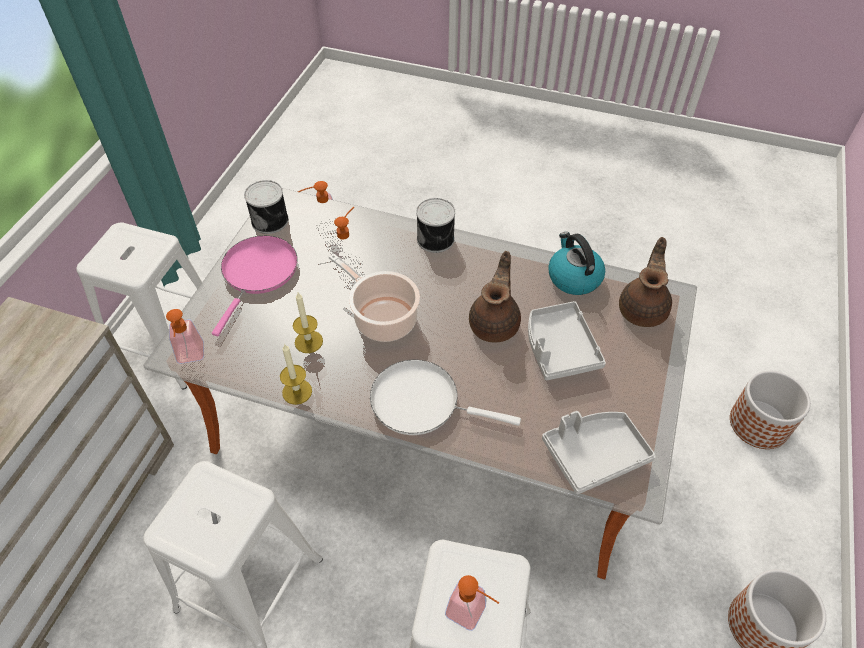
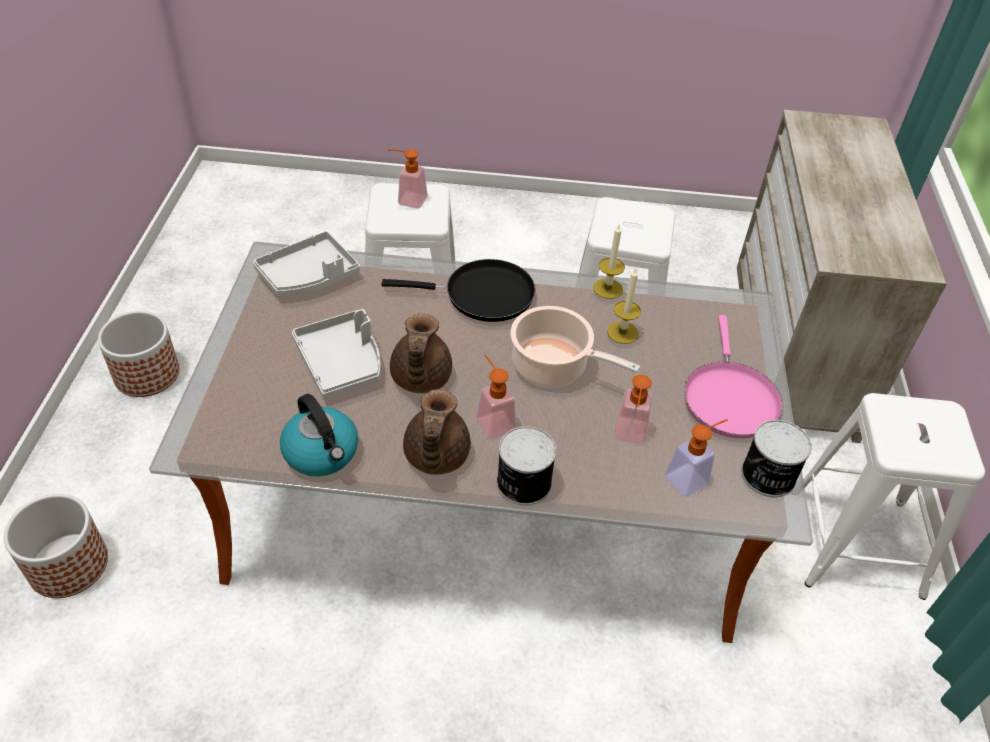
camera: 165 degrees right, 5 degrees down
(190, 357) = (732, 303): soap dispenser -> soap dispenser (492, 420)
(421, 402) = (482, 295): white frying pan -> black frying pan
(643, 309) = (232, 422): brown teapot -> brown teapot (435, 457)

